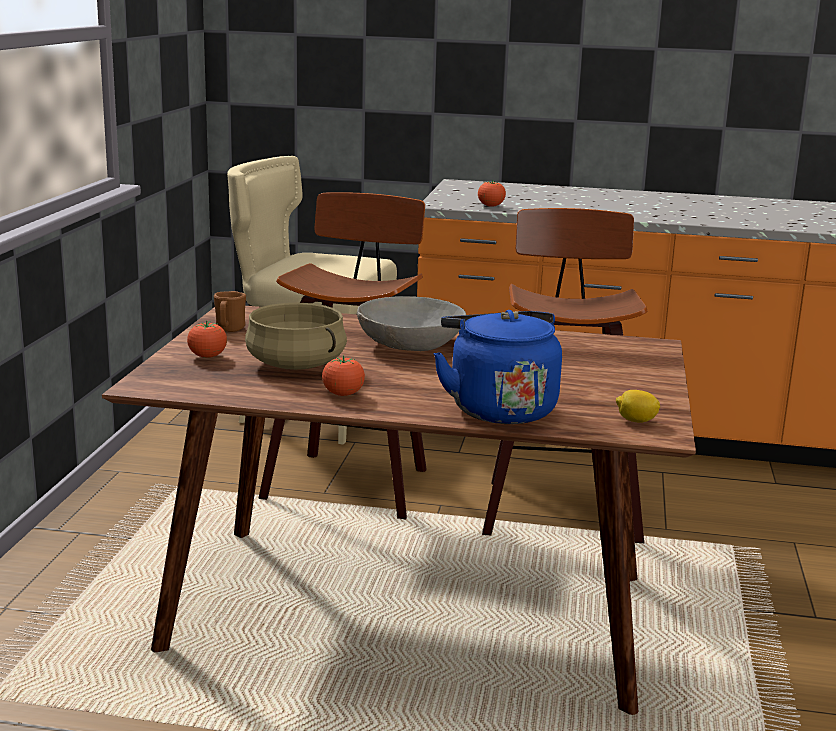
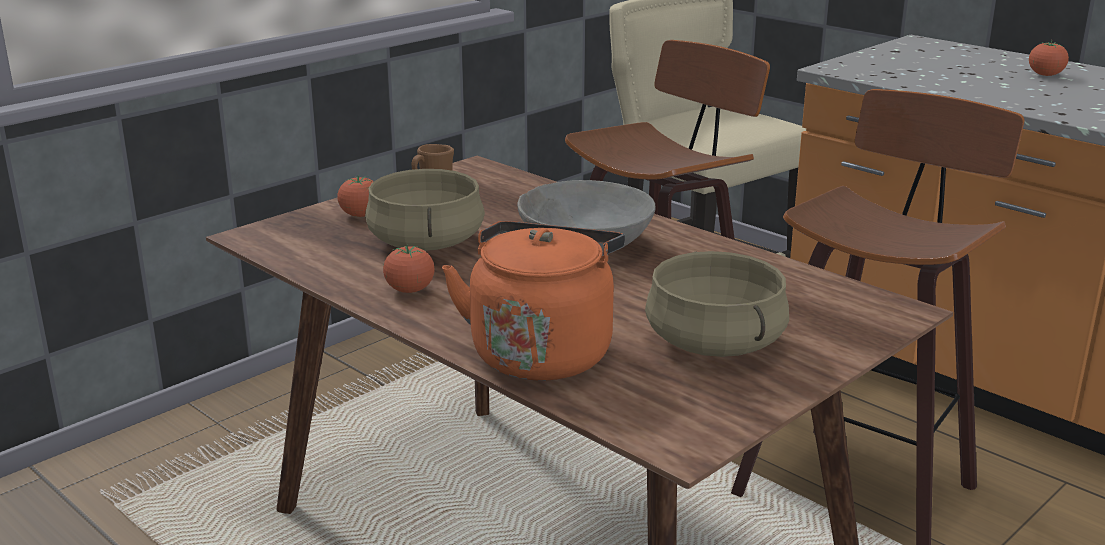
camera: 35 degrees right, 5 degrees up
(491, 206) = (897, 78): tomato -> tomato (1045, 75)
(499, 408) = (542, 352): blue kettle -> orange kettle
(589, 381) = (716, 343): none -> beige cooking pot
(636, 421) = (681, 416): lemon -> none

